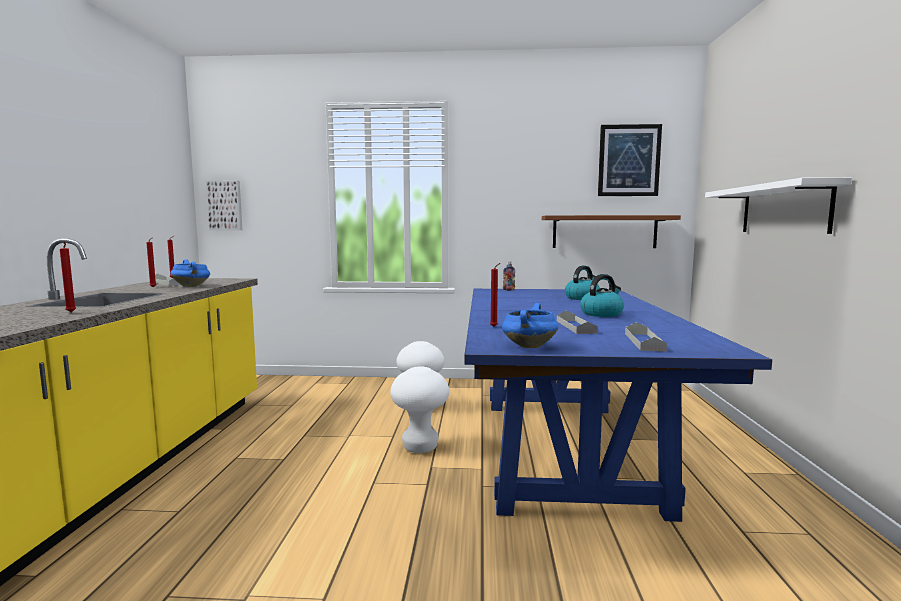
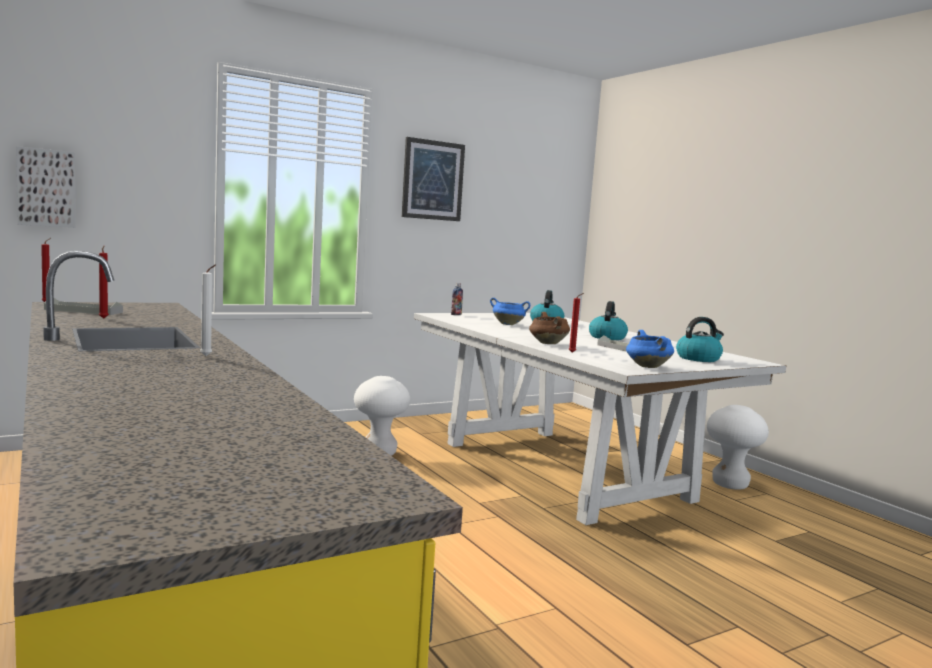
camera: 35 degrees left, 0 degrees up
(71, 312) = (207, 356): red candle -> white candle
(192, 286) = (157, 316): blue cooking pot -> blue cooking pot (508, 324)
(420, 447) = (442, 489): white stool -> white stool (730, 485)
(501, 317) = (547, 343): none -> brown cooking pot
(562, 450) = (561, 469): blue dining table -> white dining table
(604, 232) = (516, 252): brown shelf -> none
(629, 160) = (539, 181): picture -> picture (432, 180)
(644, 342) = (698, 358): grey tray -> kettle
(784, 209) = (702, 247): white shelf -> none

